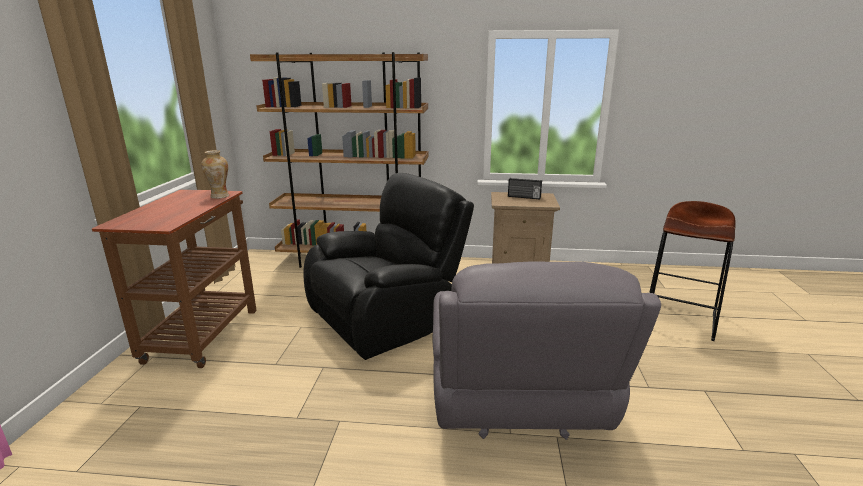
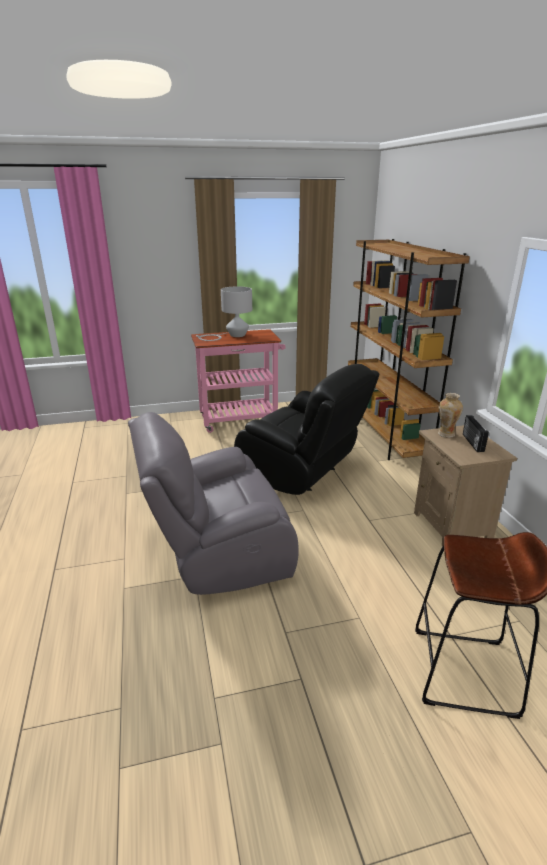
camera: 70 degrees right, 5 degrees up
(160, 210) = (227, 336): none -> white table lamp
(203, 335) = (240, 421): brown cart -> pink cart
(219, 196) = (263, 339): vase -> vase (445, 434)

